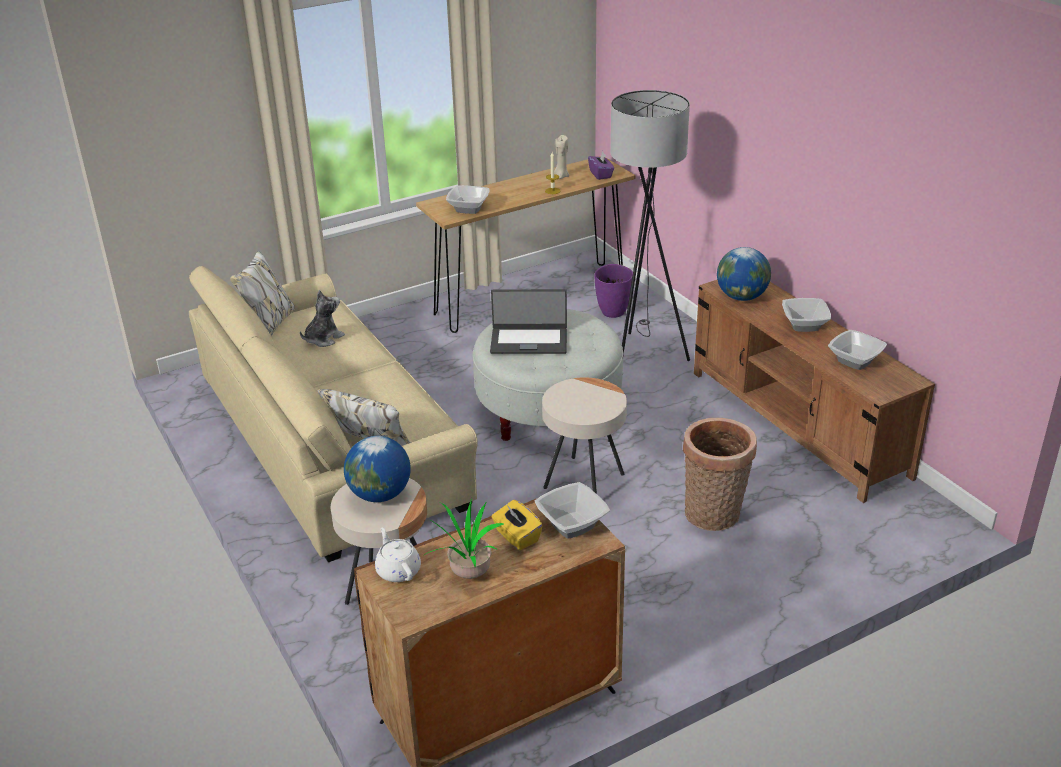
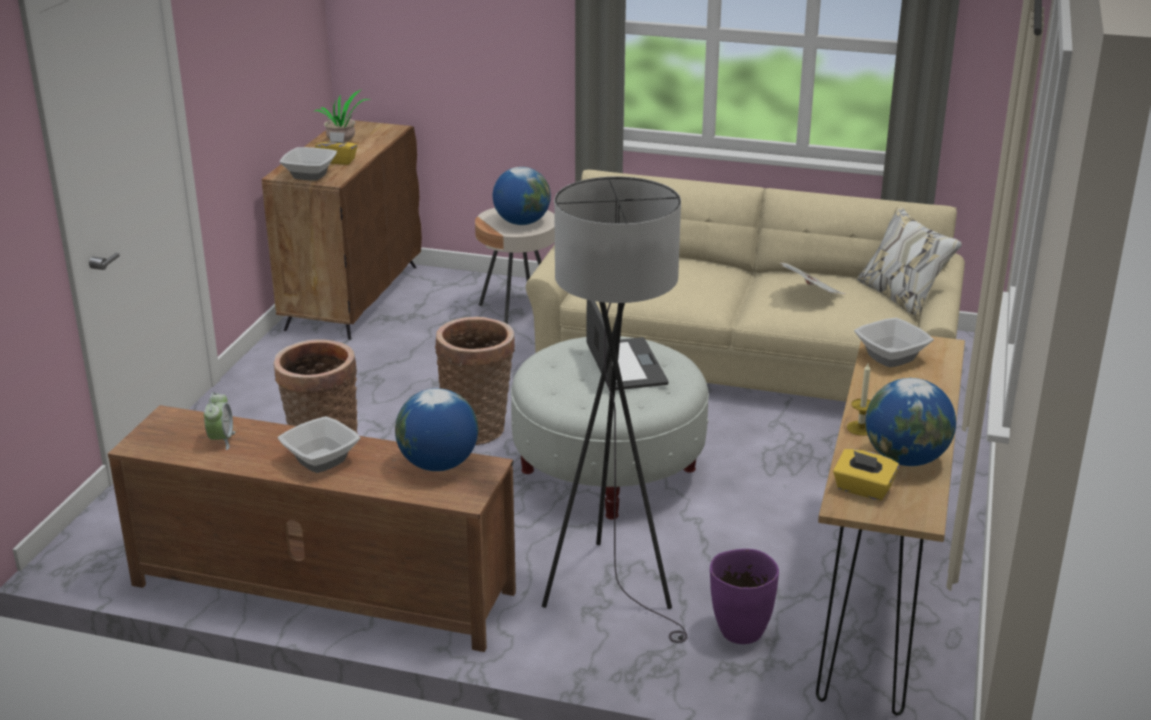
camera: 135 degrees right, 5 degrees down
(323, 339) = (811, 295): plush toy -> newspaper
(398, 570) = (386, 132): white teapot -> none
(529, 341) = (624, 365): laptop -> laptop turned 120 degrees clockwise
(561, 176) = (905, 459): beige candle -> globe
(584, 481) = (478, 428): beige side table -> basket
(601, 174) = (863, 489): purple tissue box -> yellow tissue box
(854, 361) = (221, 440): bowl -> alarm clock

